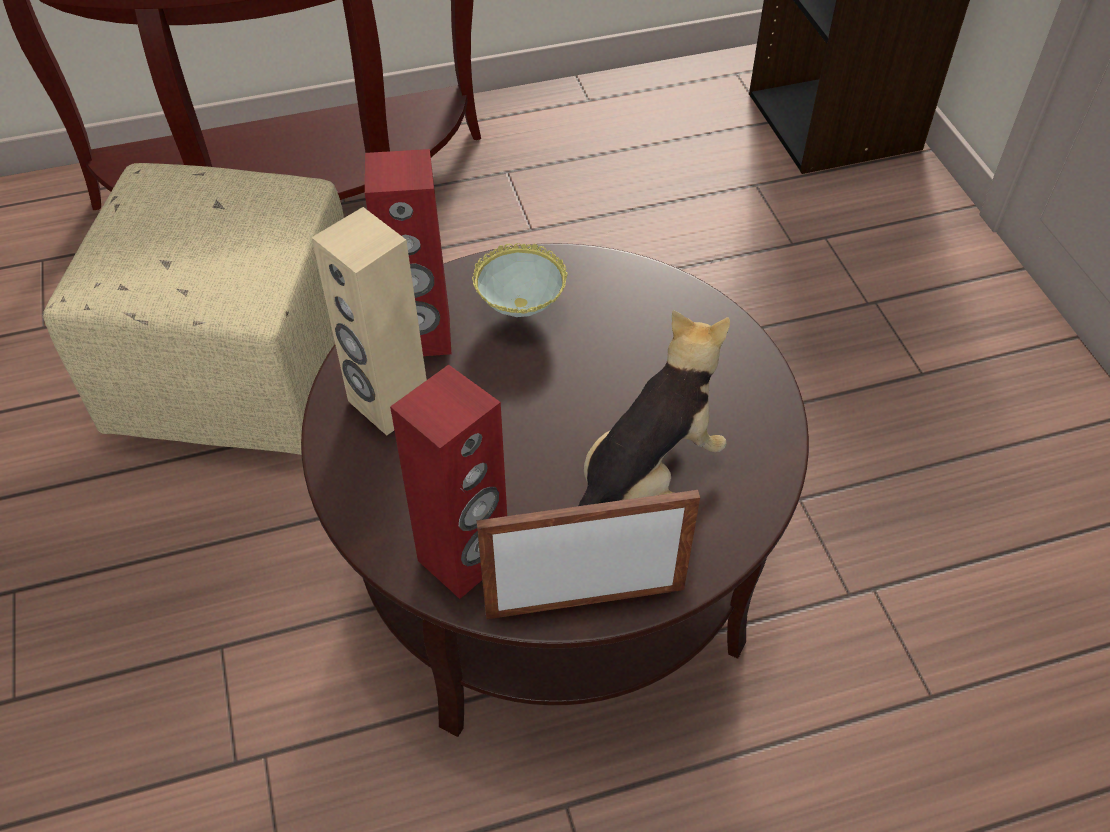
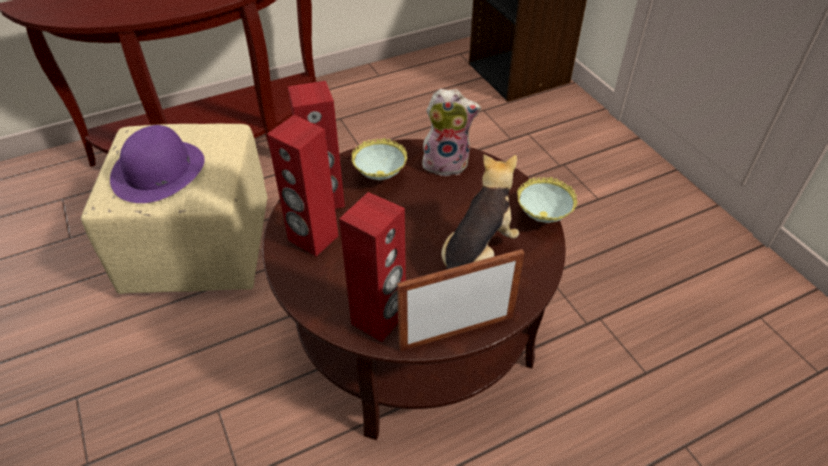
camera: 10 degrees left, 5 degrees down
(172, 249) = (158, 171): none -> purple hat
(388, 403) = (312, 238): beige speaker -> red speaker
(638, 297) = (446, 163): none -> plush toy
(777, 421) = (542, 219): none -> bowl

